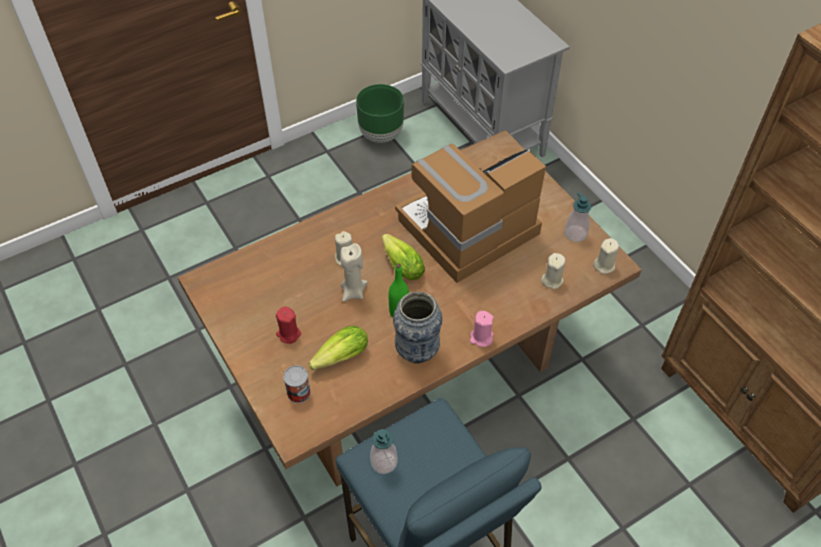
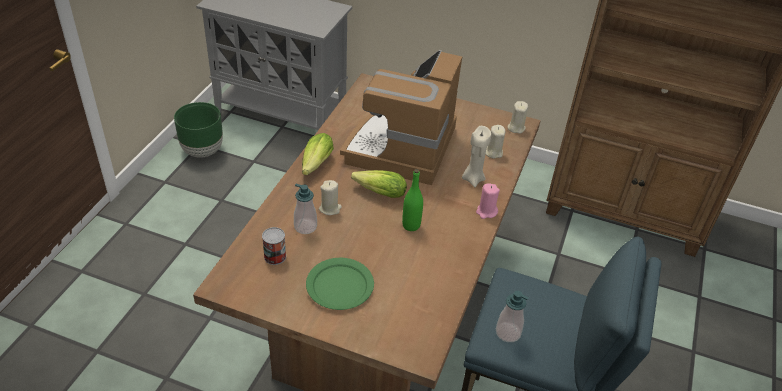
camera: 40 degrees left, 10 degrees down
(288, 334) = (340, 285): red candle -> green plate
(298, 392) = (393, 322): can -> can (275, 256)
(338, 358) = (398, 281): lettuce -> lettuce (315, 166)
(353, 292) = (361, 229): beige candle -> beige candle (473, 179)
(417, 351) = (451, 244): vase -> none
(575, 234) = (478, 117): soap dispenser -> soap dispenser (305, 227)

